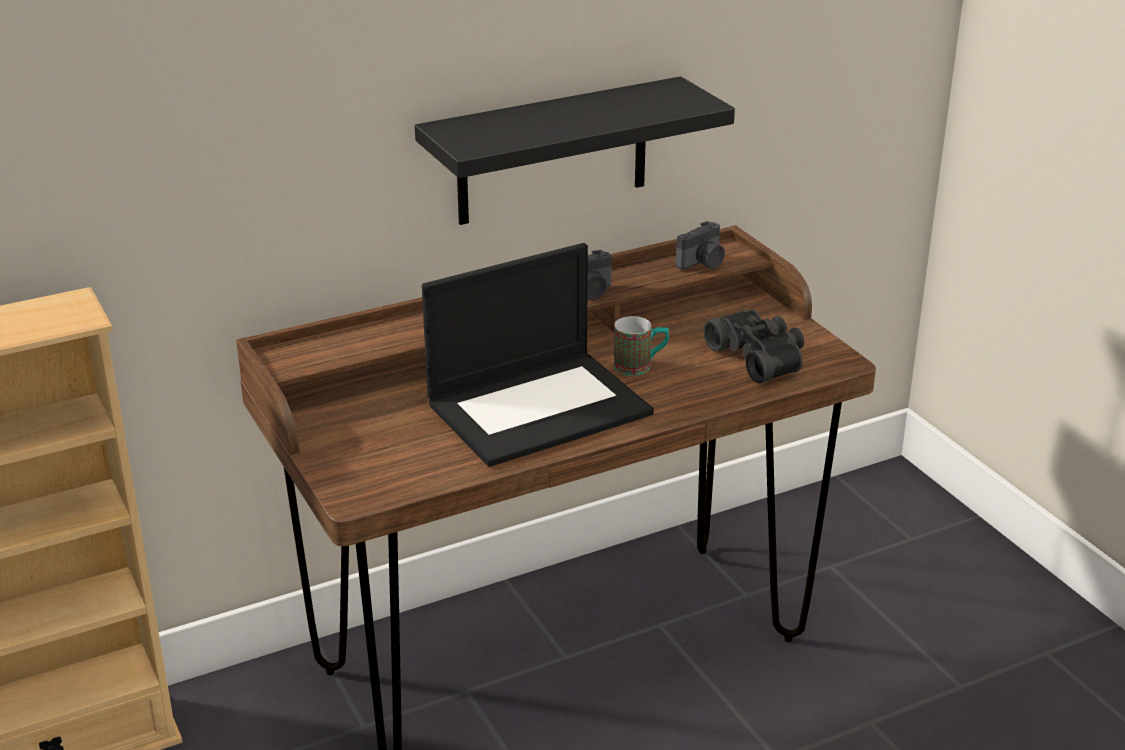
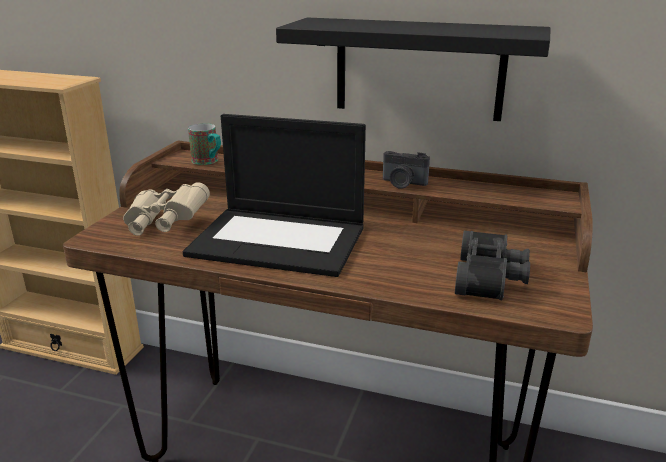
camera: 45 degrees right, 5 degrees down
(392, 448) = (164, 224): none -> beige binoculars
(640, 366) = (389, 246): mug -> mug (208, 162)
(703, 263) = (520, 196): camera -> none

